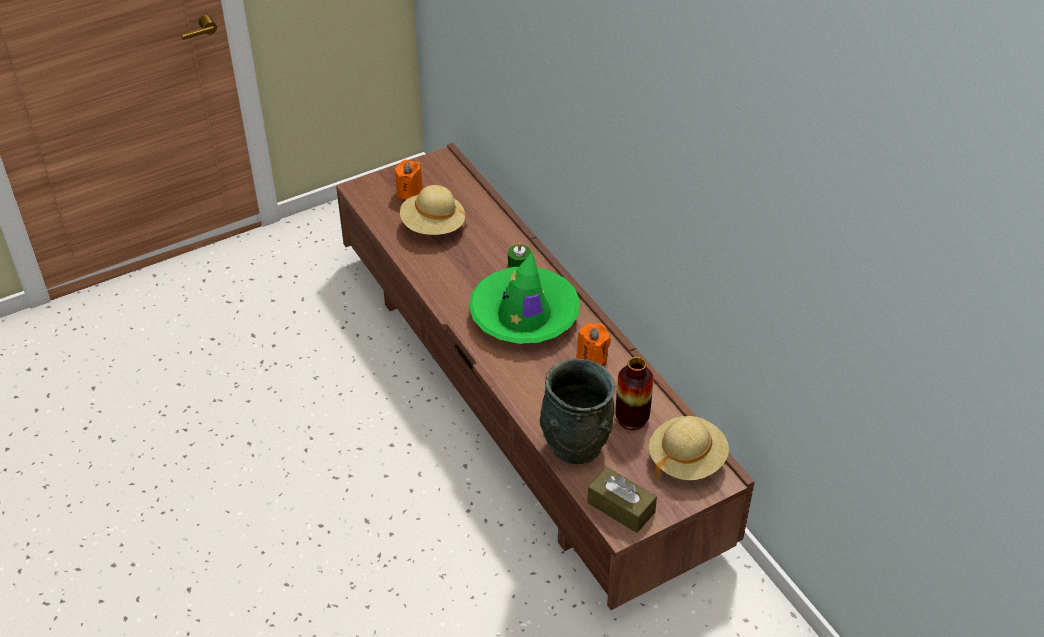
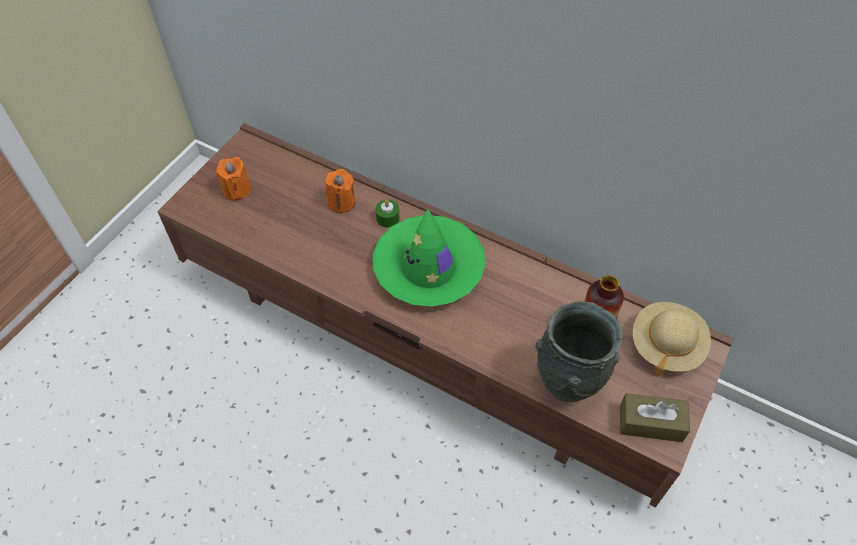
camera: 30 degrees left, 10 degrees up
(433, 226) = (282, 215): beige hat -> none
(592, 358) = (518, 284): orange candle -> orange candle (341, 202)

